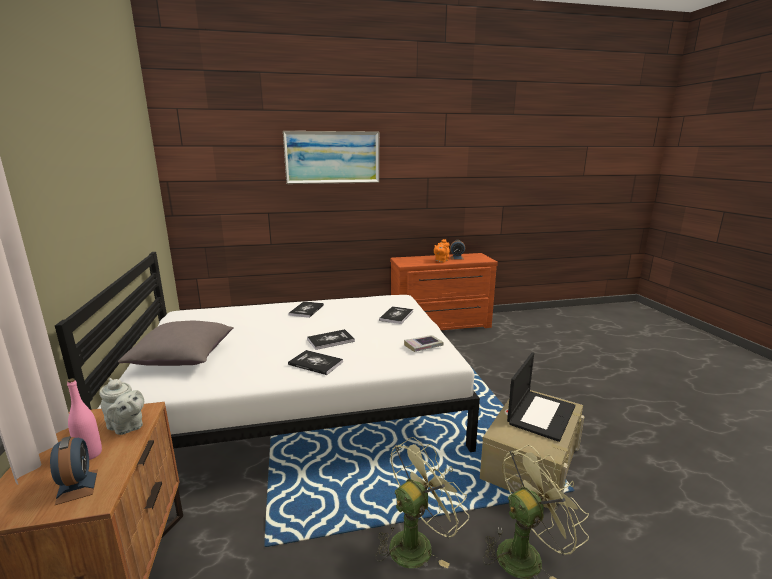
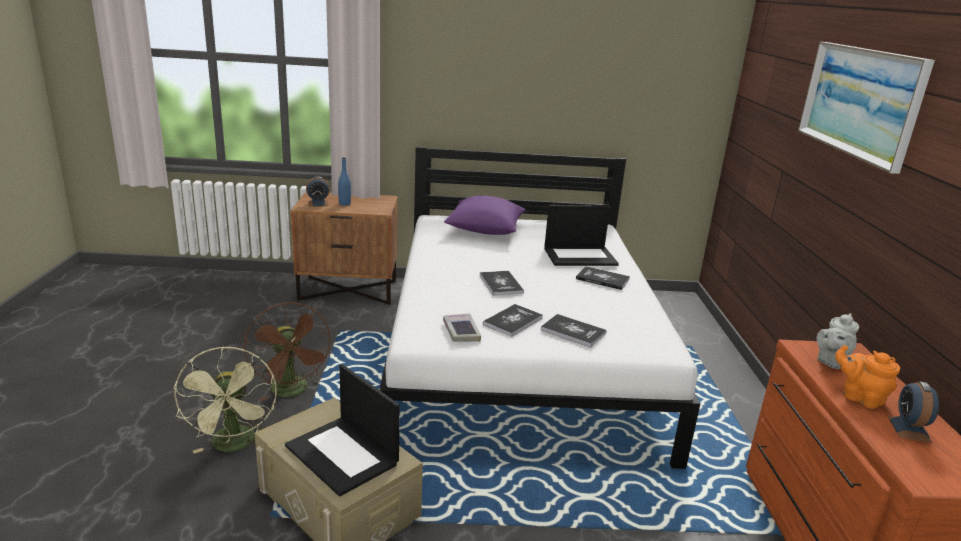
camera: 100 degrees right, 5 degrees up
(90, 454) = (344, 204): pink bottle -> blue bottle
(127, 427) = (365, 208): grey teapot -> grey teapot (831, 361)
(184, 359) = (485, 230): grey pillow -> purple pillow
(263, 316) = (580, 256): none -> laptop
(315, 363) = (447, 273): book -> book (513, 321)
(416, 542) = (292, 391): green fan -> brown fan

